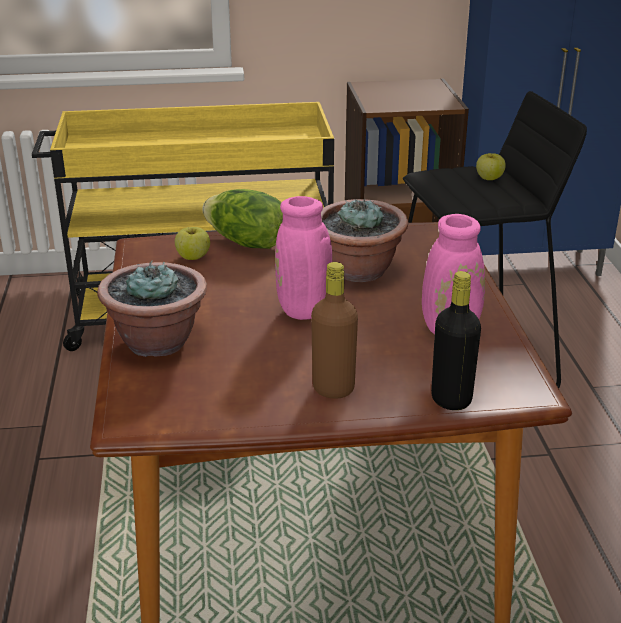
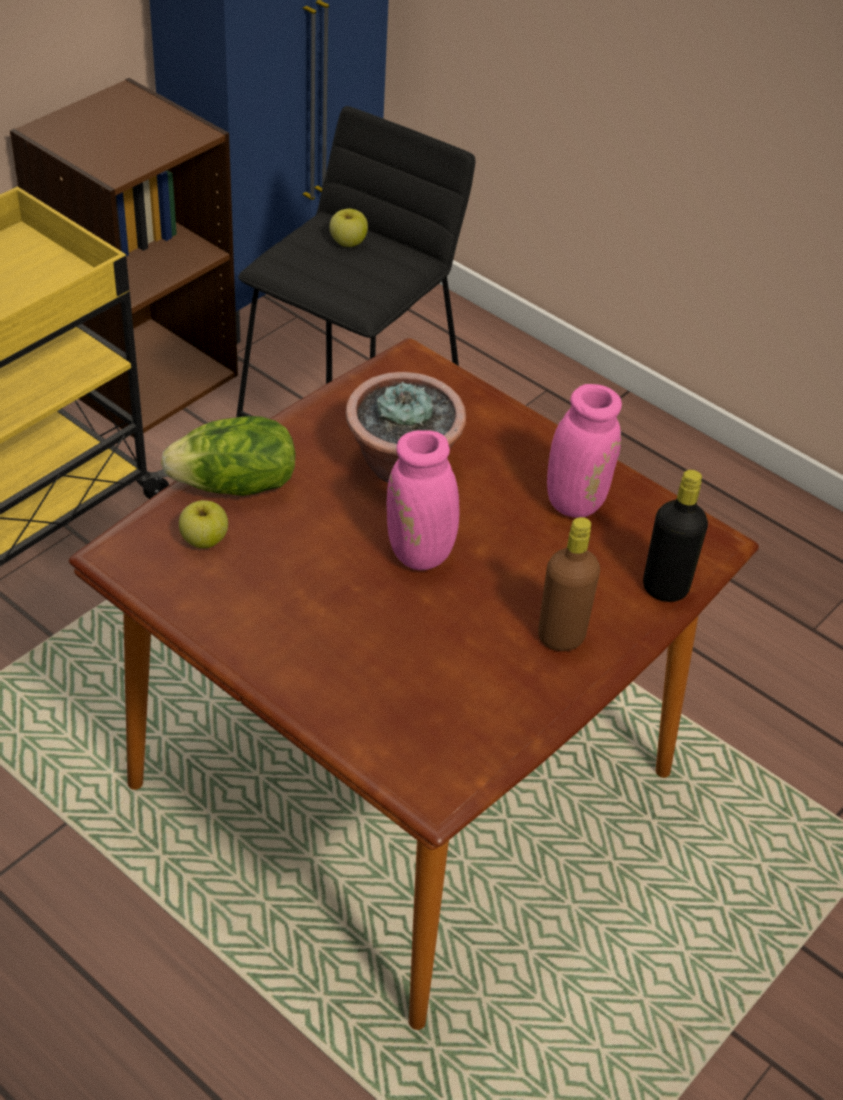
camera: 45 degrees left, 15 degrees up
(157, 342) = (330, 681): potted plant -> none

